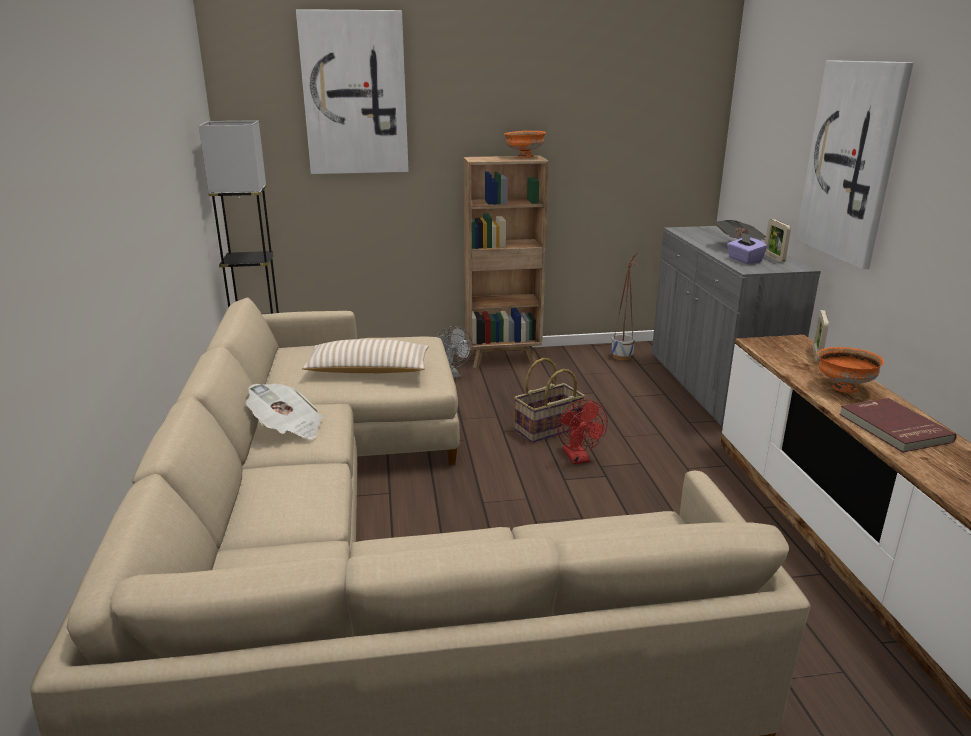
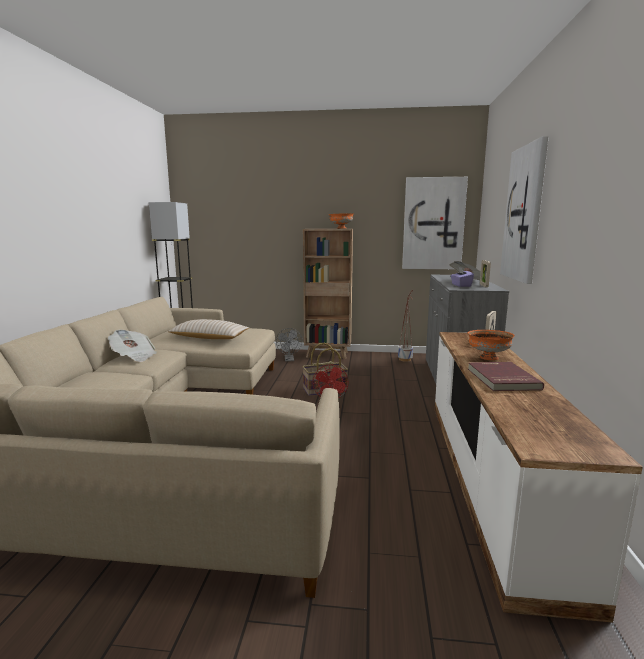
camera: 15 degrees right, 10 degrees down
(355, 94) = (246, 192): picture -> picture (433, 224)

